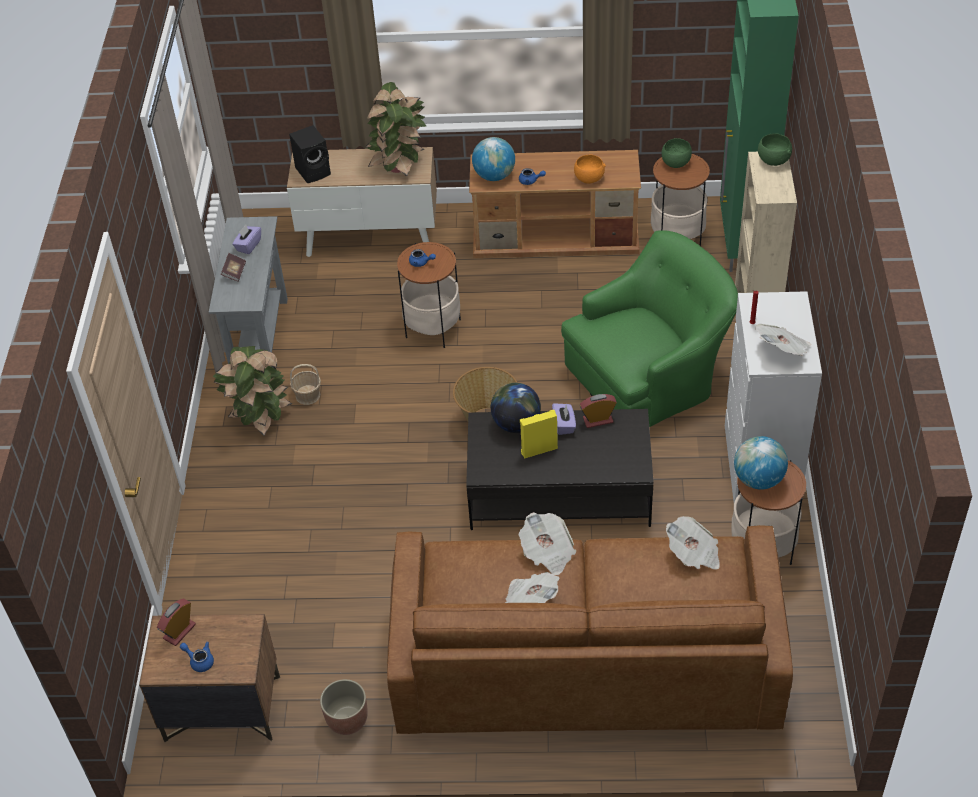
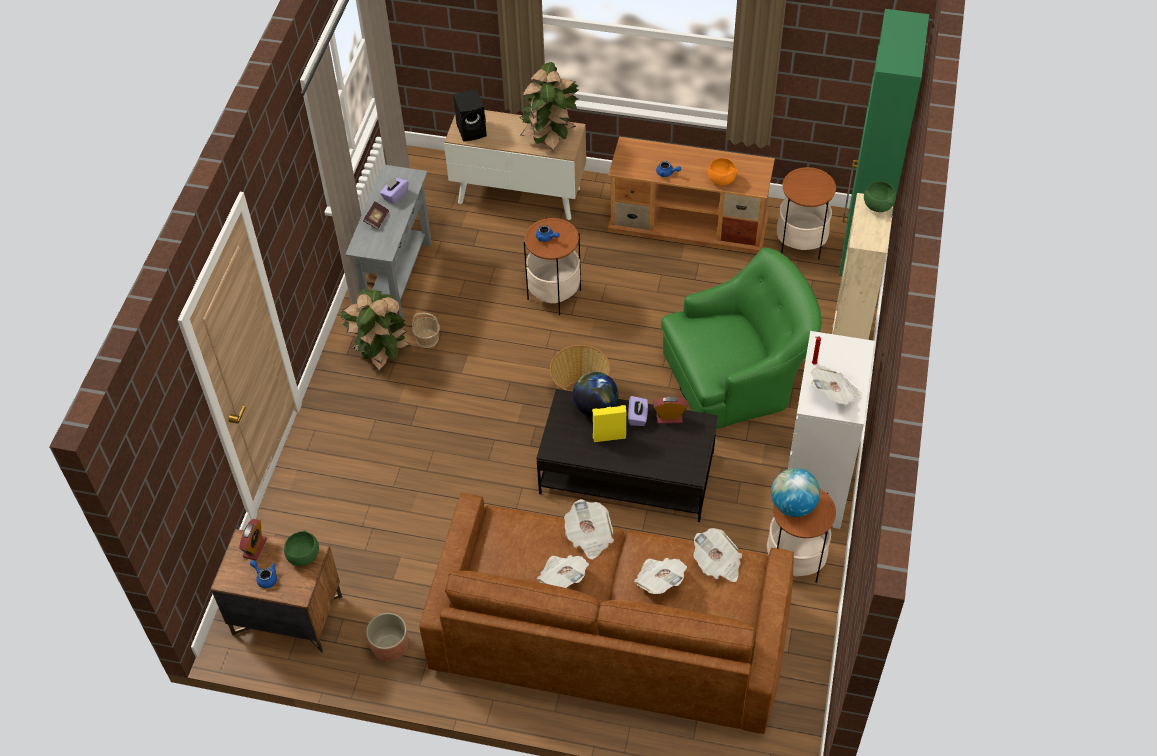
camera: 10 degrees right, 5 degrees up
(179, 631) = (254, 547): alarm clock -> alarm clock turned 150 degrees clockwise
(494, 176) = (635, 162): globe -> none
(636, 583) = (659, 580): none -> newspaper
(676, 163) = (806, 179): green bowl -> green bowl (303, 557)

